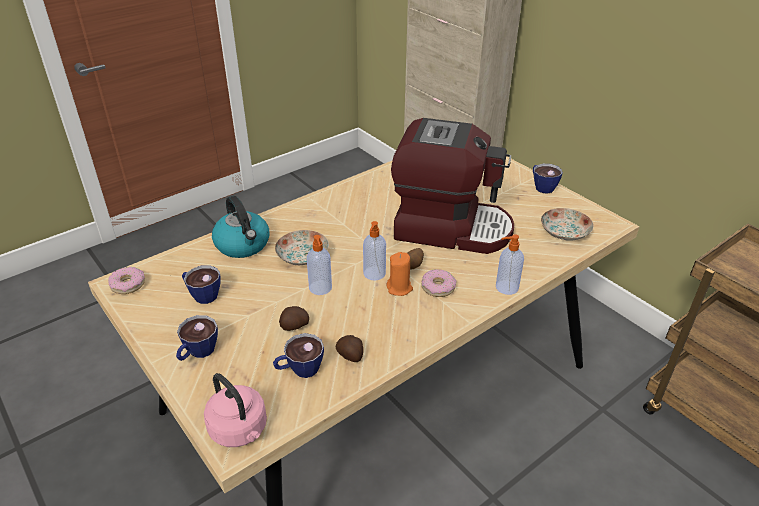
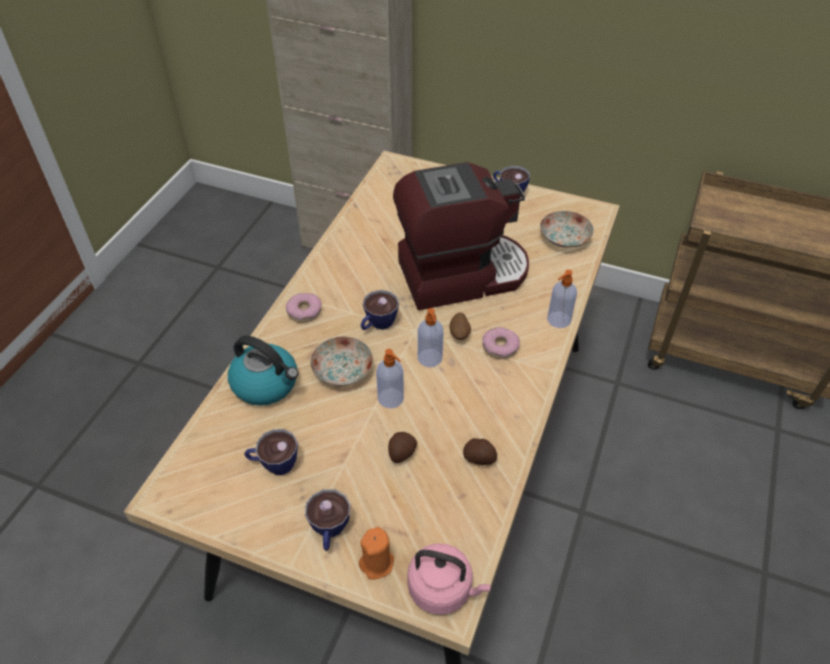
camera: 30 degrees left, 10 degrees up
(128, 284) = (177, 492): donut -> donut (304, 311)
(299, 370) = (445, 497): cup -> cup (377, 324)
(399, 288) = (466, 364): orange candle -> orange candle (377, 563)

